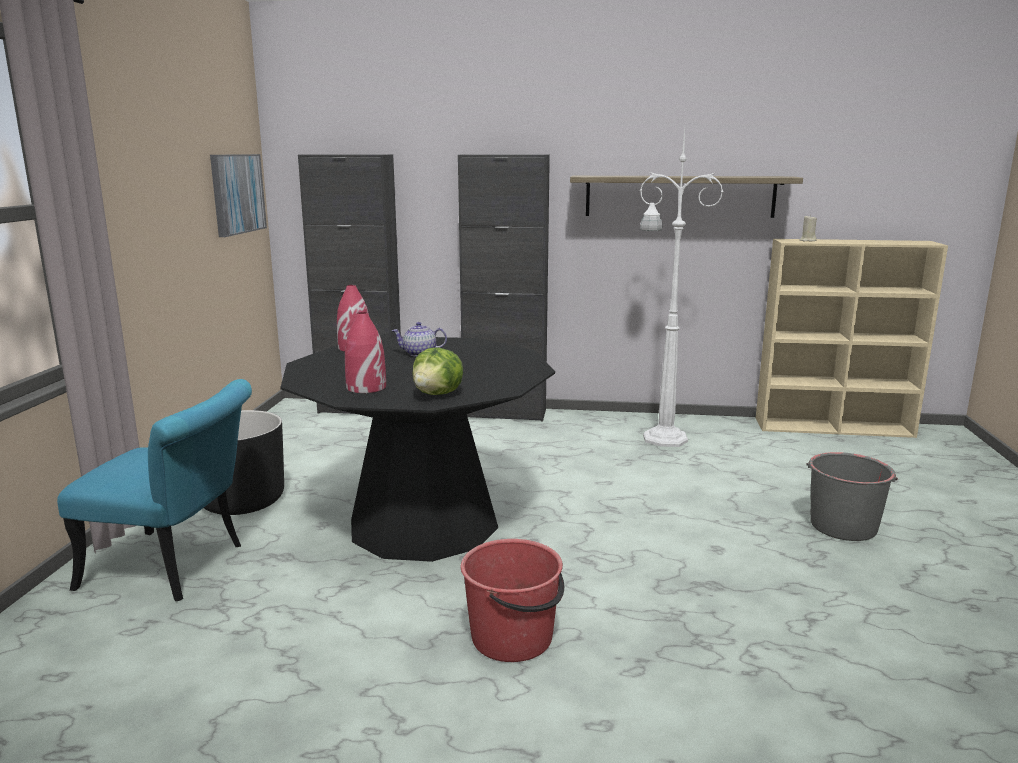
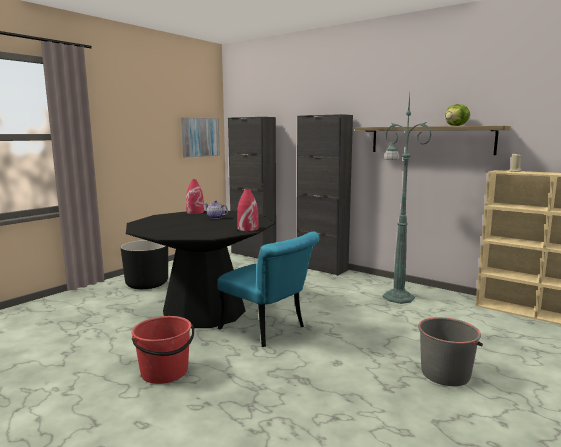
camera: 30 degrees right, 5 degrees down
(177, 567) = (87, 304): turquoise chair -> turquoise chair (269, 330)
(365, 387) = (156, 227): red vase -> red vase (247, 229)
(438, 394) = (177, 234): lettuce -> lettuce (456, 126)
(662, 438) = (397, 297): white floor lamp -> green floor lamp

